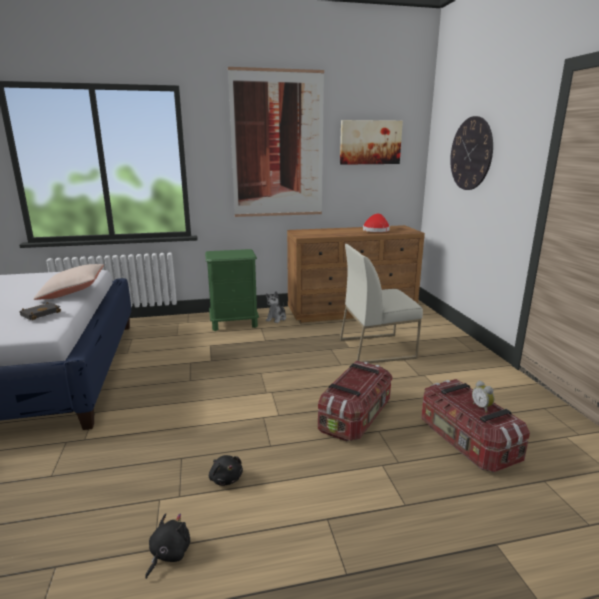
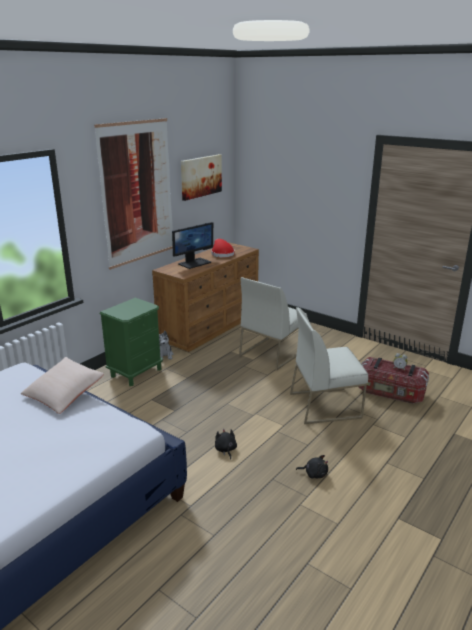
camera: 40 degrees left, 5 degrees up
(41, 313) = (99, 421): black book -> none
(168, 554) = (347, 521): black plush toy -> black plush toy (225, 450)
(334, 231) = (194, 263): none -> monitor
(356, 417) = (325, 405): storage box -> white chair
(471, 154) = (292, 185): wall clock -> none

